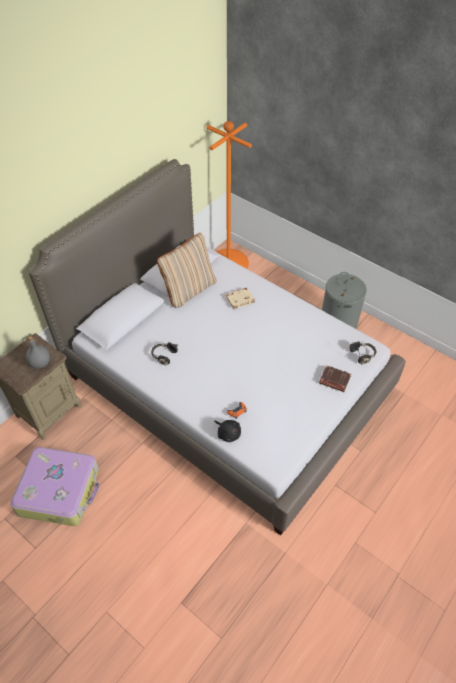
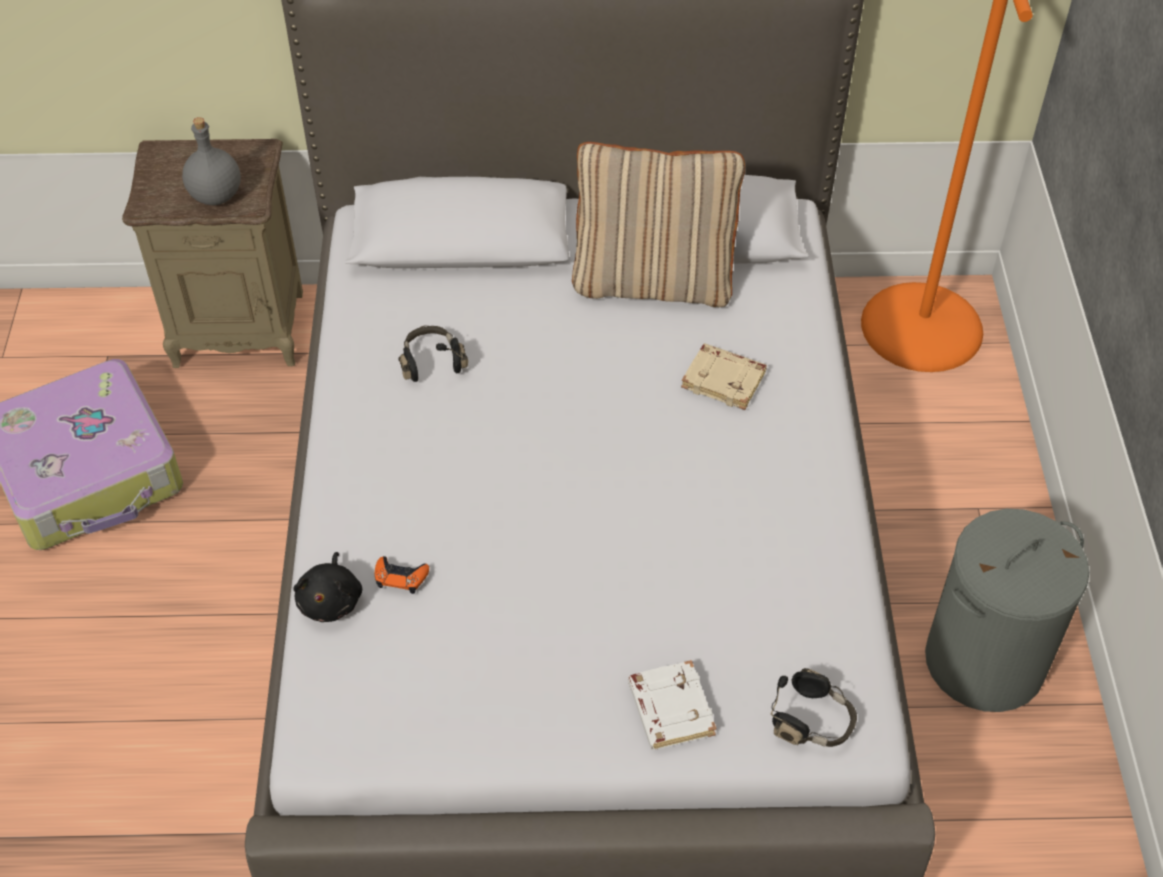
camera: 50 degrees right, 0 degrees up
(334, 380) = (669, 708): brown book -> white book

